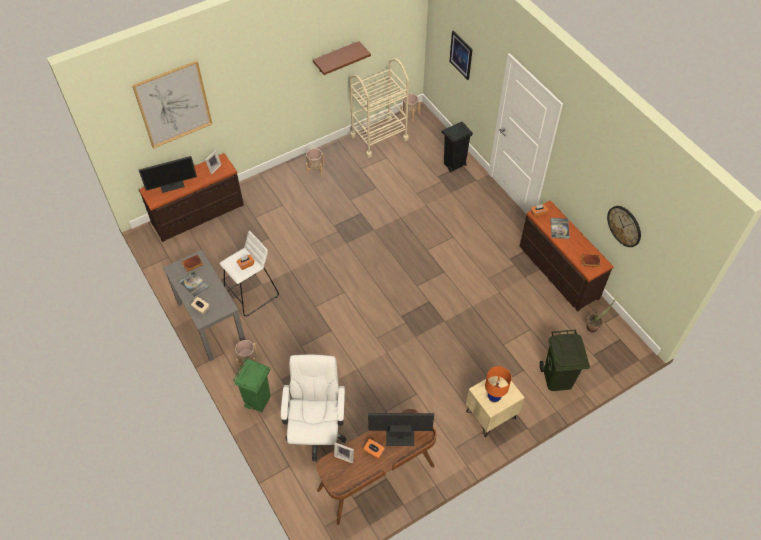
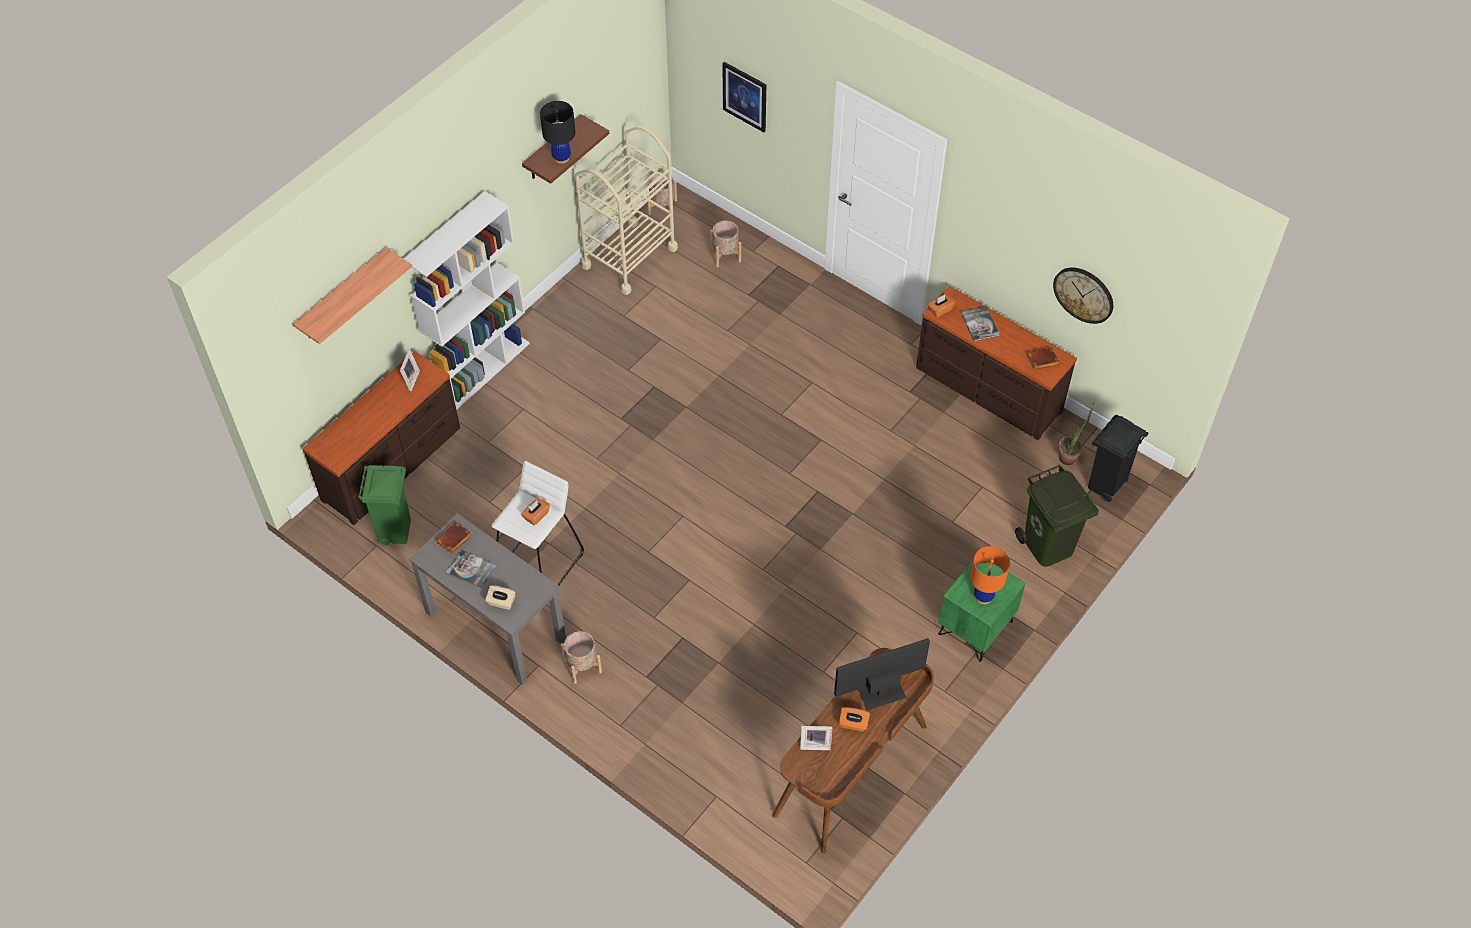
camera: 20 degrees left, 0 degrees up
(172, 184) = (354, 425): monitor -> none
(173, 105) = (343, 295): picture -> shelf
(258, 401) = (626, 719): green trash can -> green trash can (395, 531)
(270, 176) = (482, 368): none -> white bookcase
(315, 170) = (551, 337): beige planter -> beige planter (725, 255)
(316, 430) = (733, 732): white office chair -> none
(336, 62) = (561, 158): none -> black table lamp
(453, 165) = (766, 270): black trash can -> black trash can (1105, 486)
(491, 415) = (976, 628): beige nightstand -> green nightstand

